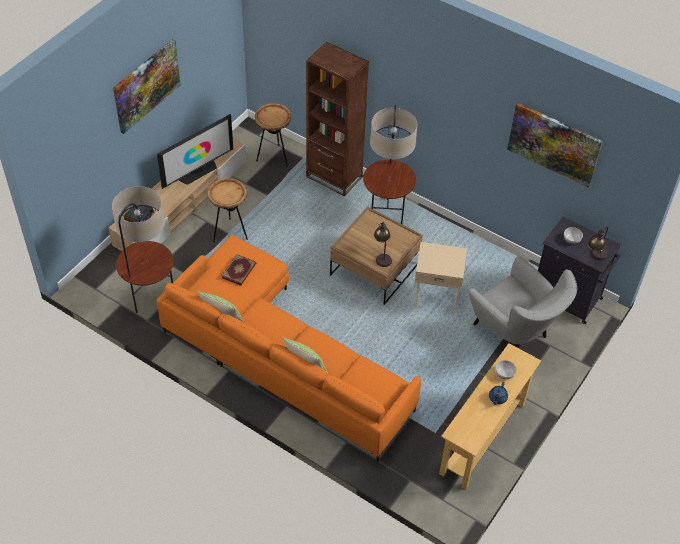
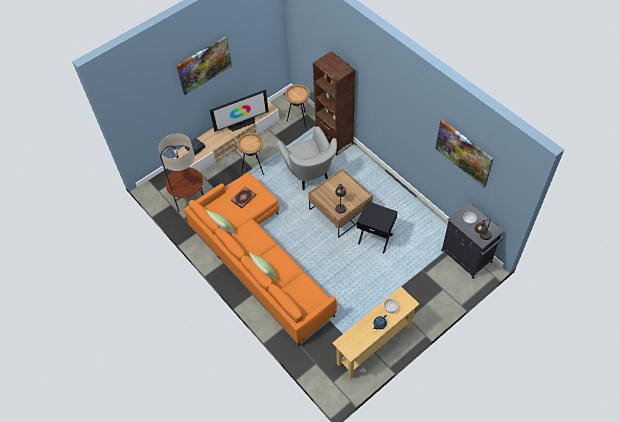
camera: 20 degrees right, 5 degrees up
(386, 214) = (361, 173): floor lamp -> none
(436, 296) = (375, 238): beige side table -> black side table
(514, 333) = (421, 275): grey armchair -> grey armchair (309, 175)

